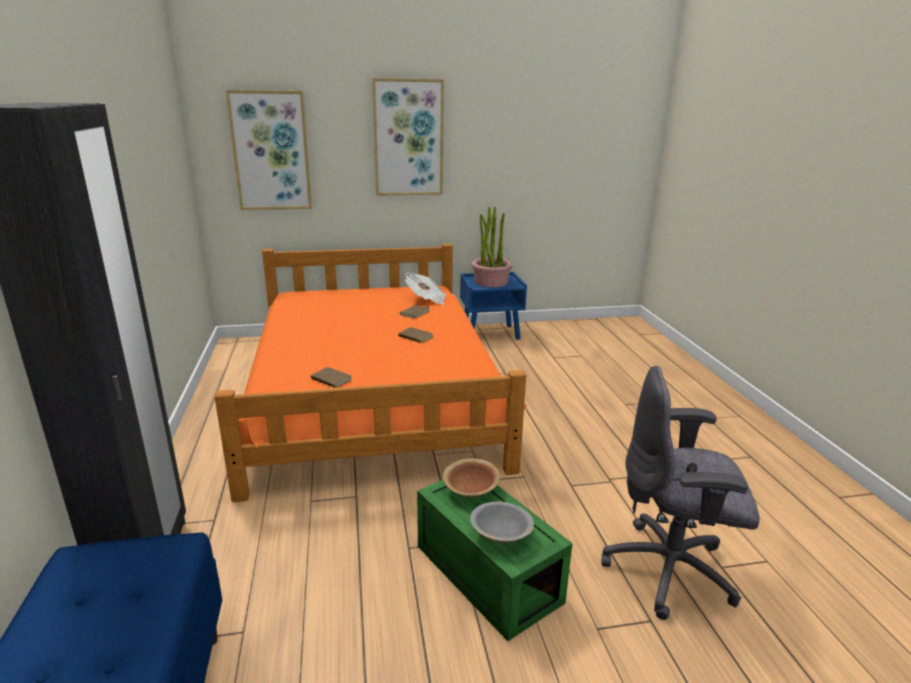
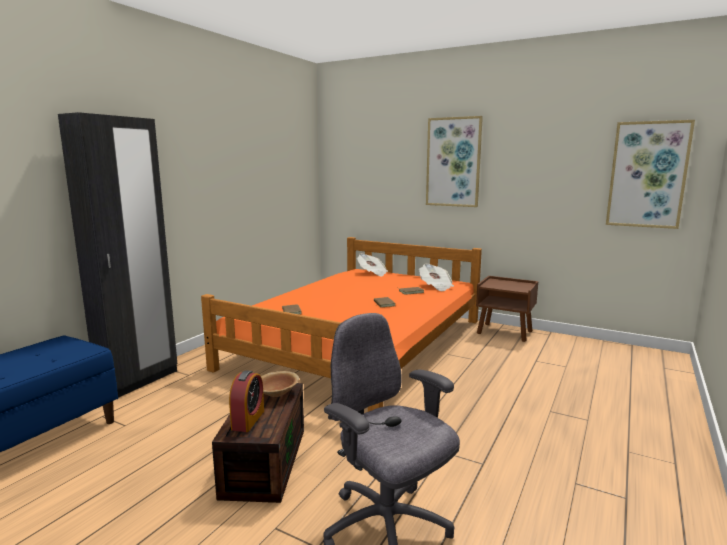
camera: 40 degrees right, 10 degrees down
(271, 151) = (361, 171): picture -> picture (647, 175)
(323, 295) = (372, 273): none -> newspaper
(484, 573) = (263, 460): green storage box -> brown storage box
(490, 282) = (505, 284): potted plant -> none
(491, 334) = (505, 332): blue nightstand -> brown nightstand
(501, 534) = (248, 420): grey bowl -> alarm clock

